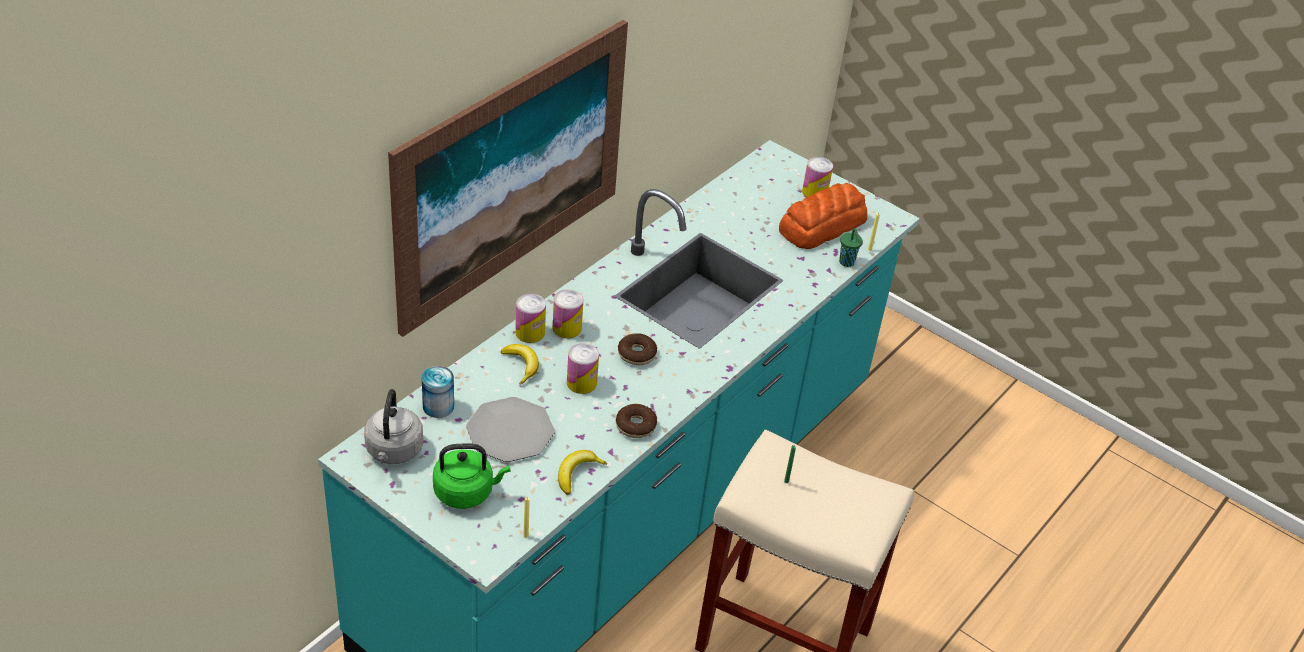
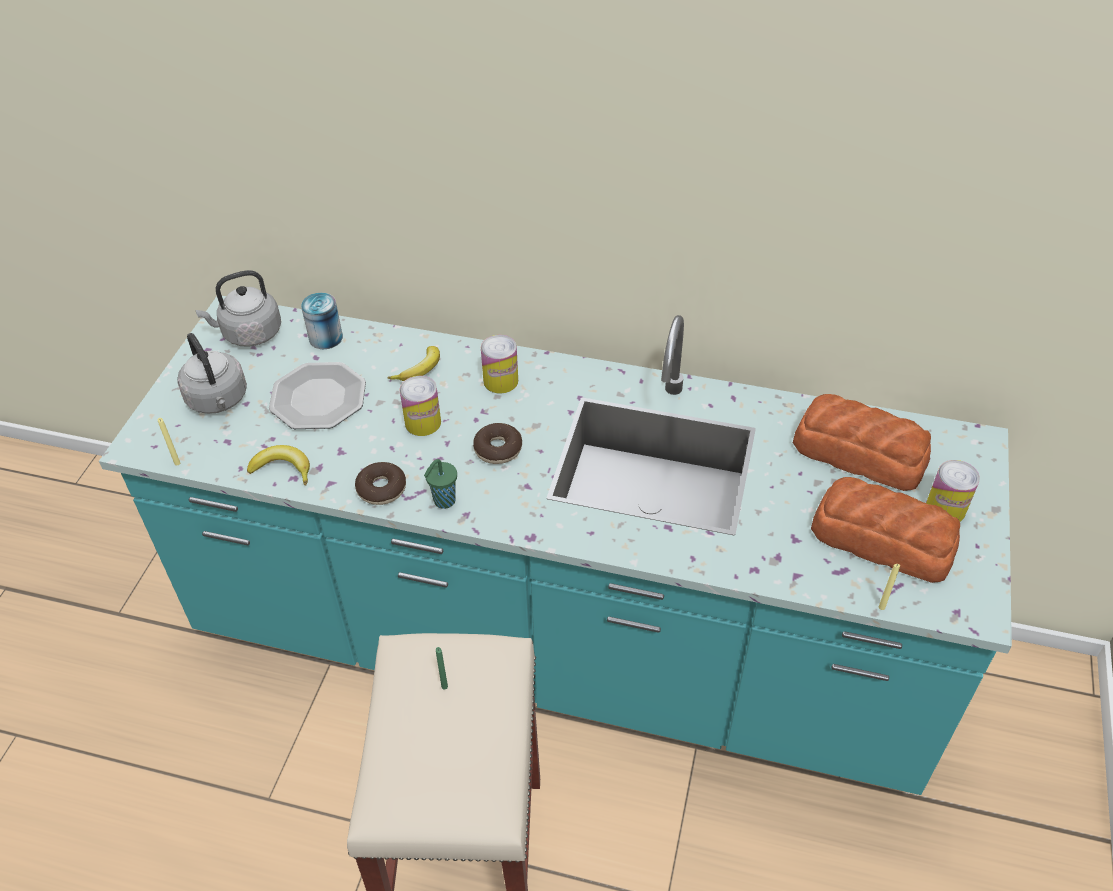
camera: 70 degrees right, 5 degrees up
(467, 492) = (218, 400): green kettle -> grey kettle
(512, 174) = (482, 161): picture -> none
(530, 332) = (474, 357): can -> none
(749, 202) = (858, 452): none -> bread
(847, 263) = (828, 590): green cup -> green cup (443, 501)

